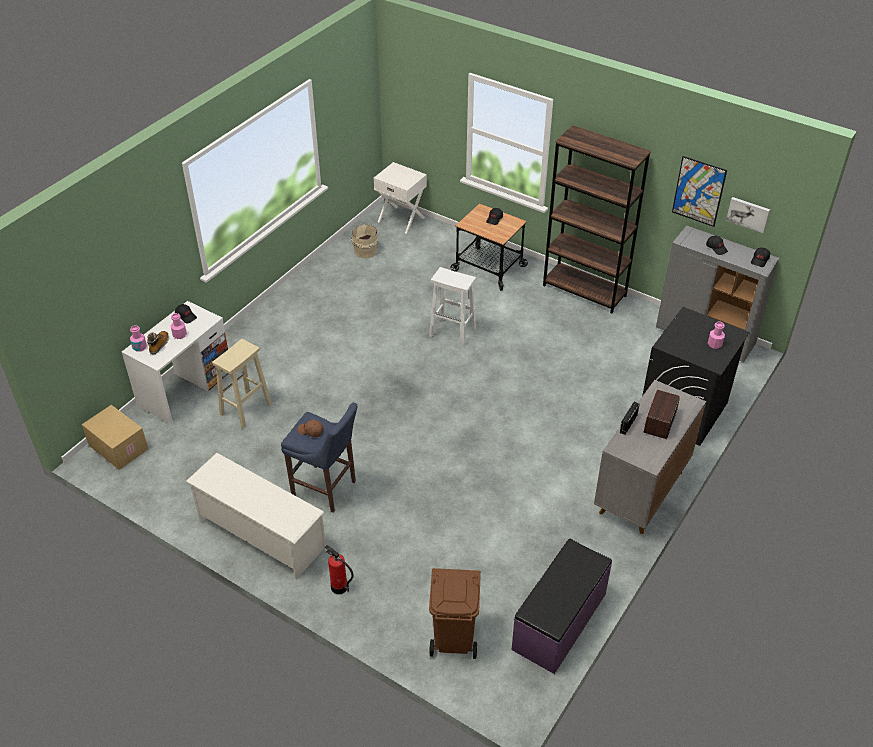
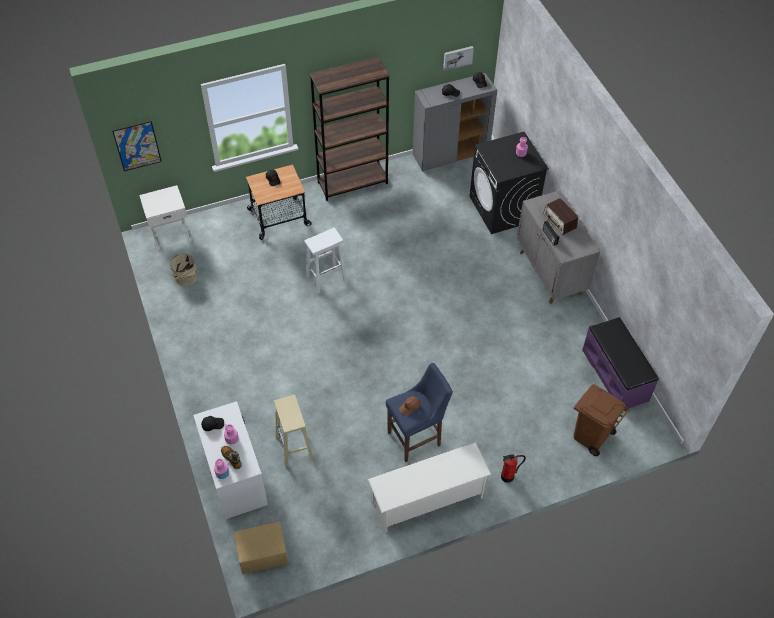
camera: 55 degrees left, 10 degrees up
(698, 191) = (418, 63): picture -> picture (137, 146)

